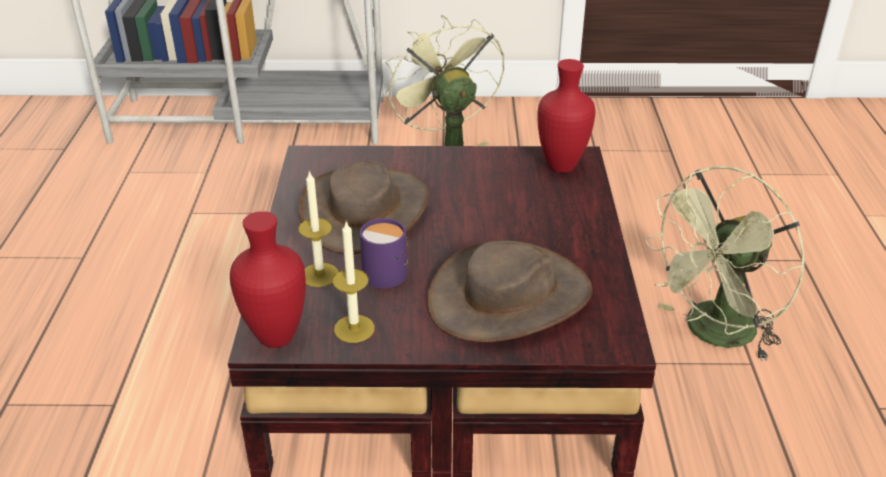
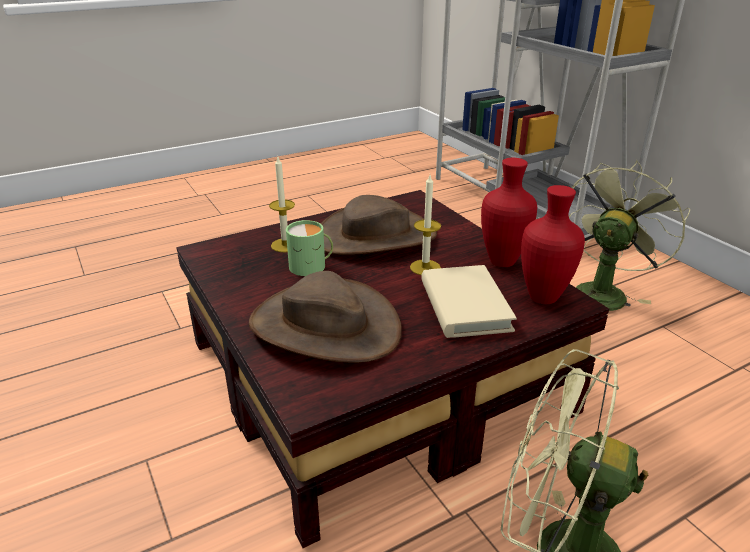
camera: 60 degrees right, 5 degrees down
(274, 337) = (209, 252): red vase -> red vase (501, 261)
(354, 329) = (236, 275): candle -> candle (425, 267)
(387, 271) = (311, 266): purple mug -> green mug
(541, 208) = (464, 306): none -> beige book

